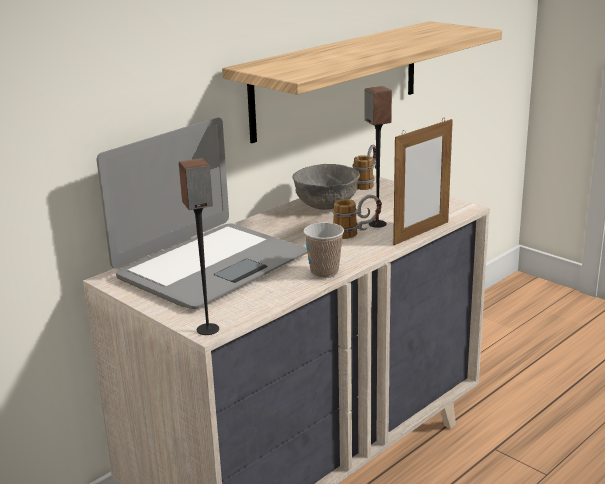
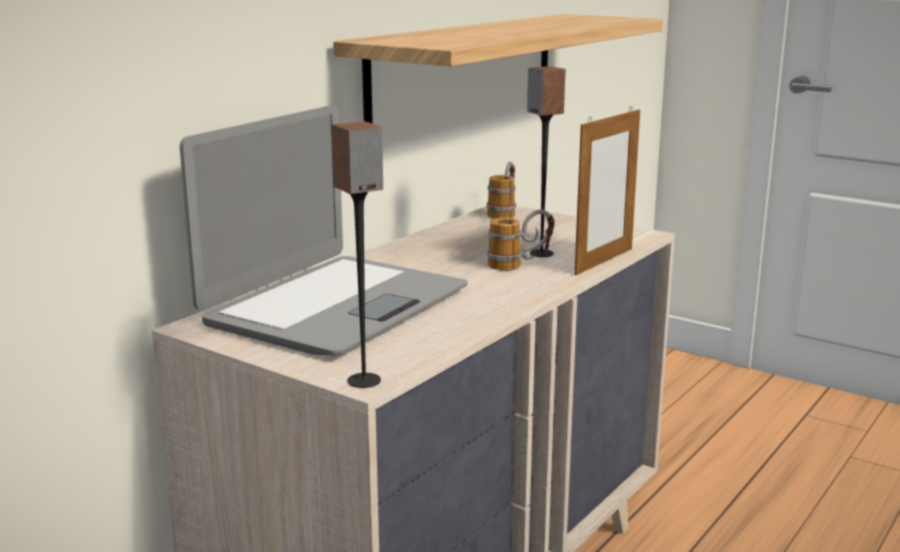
camera: 10 degrees left, 5 degrees down
(324, 272) = (498, 308): cup -> none
(327, 205) = (464, 235): grey bowl -> none

